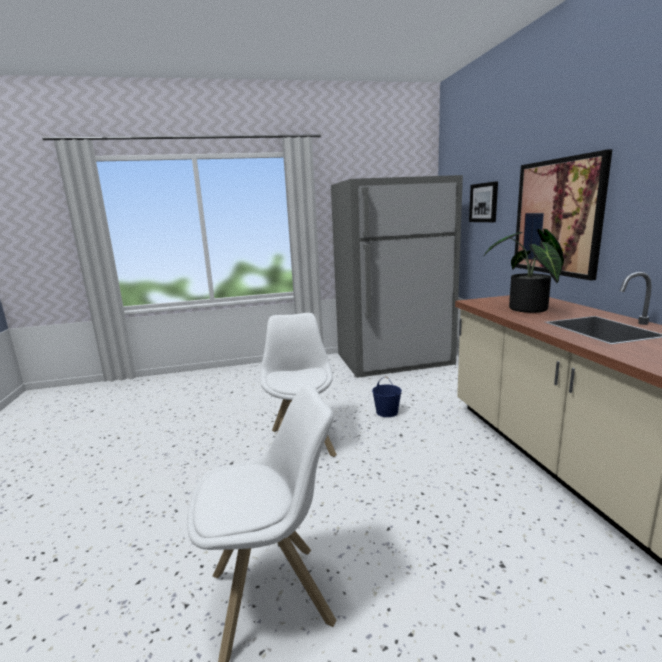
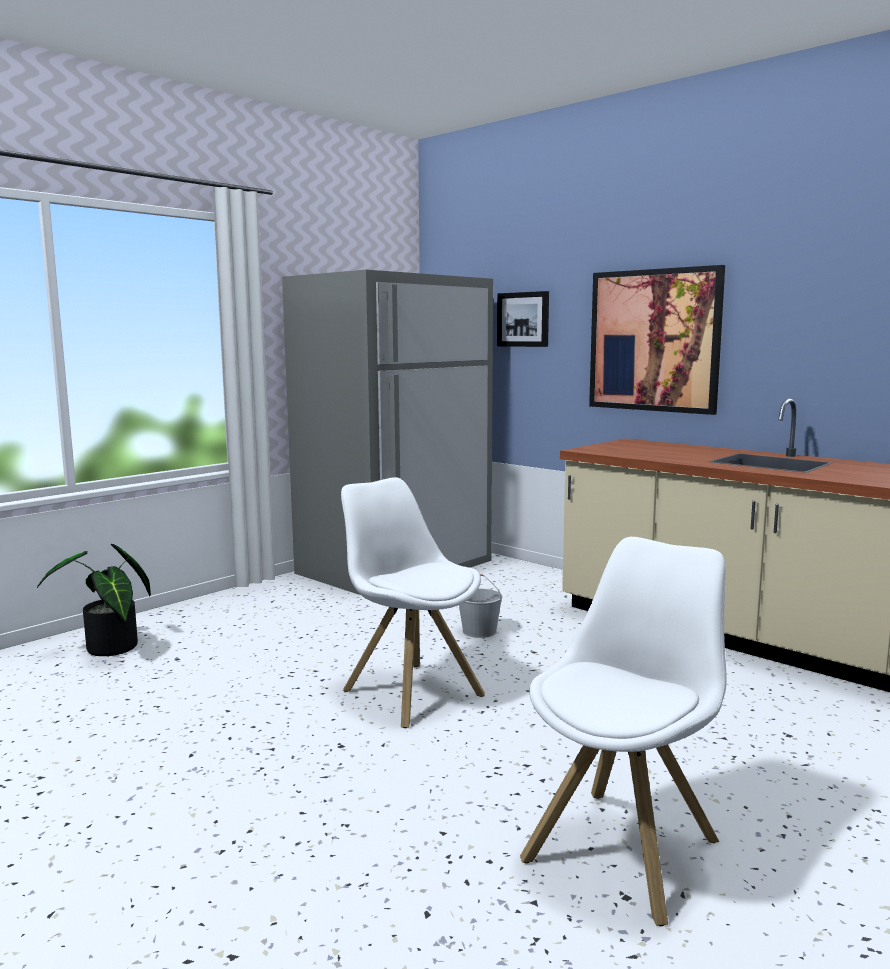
camera: 35 degrees left, 5 degrees down
(387, 412) = (480, 631): blue bucket -> white bucket
(527, 310) = (664, 453): potted plant -> potted plant (110, 650)

